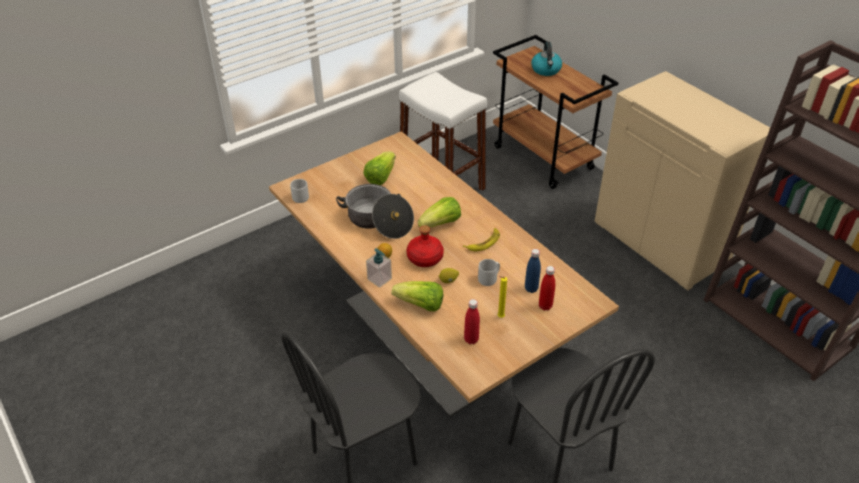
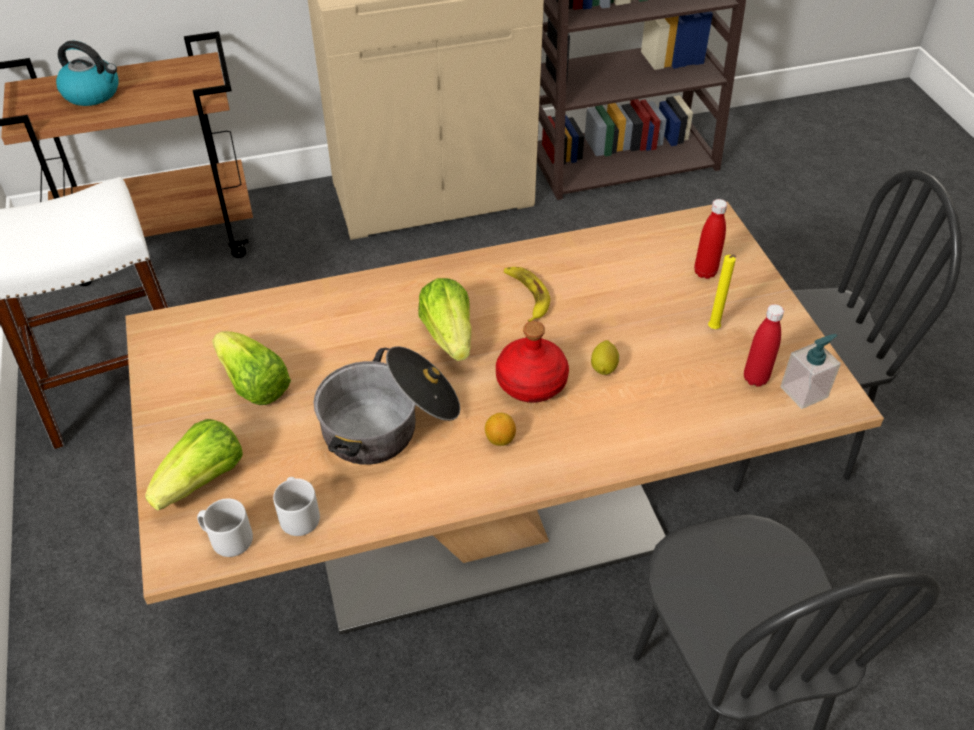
camera: 70 degrees left, 5 degrees up
(379, 279) = (560, 463): soap dispenser -> soap dispenser (804, 392)
(420, 305) = (652, 421): lettuce -> lettuce (203, 480)
(489, 278) = (619, 315): grey mug -> grey mug (299, 515)
(531, 289) = (661, 275): blue bottle -> none

